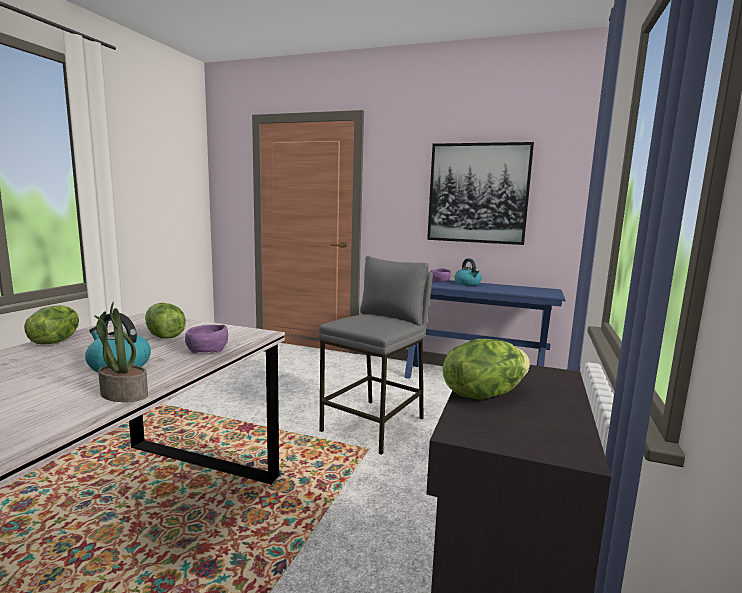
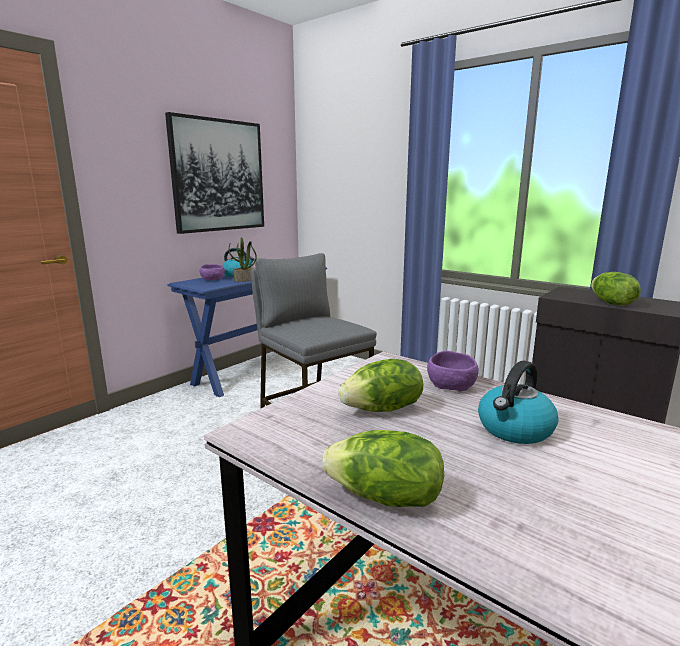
camera: 70 degrees left, 5 degrees up
(123, 394) = (605, 420): potted plant -> potted plant (244, 280)

